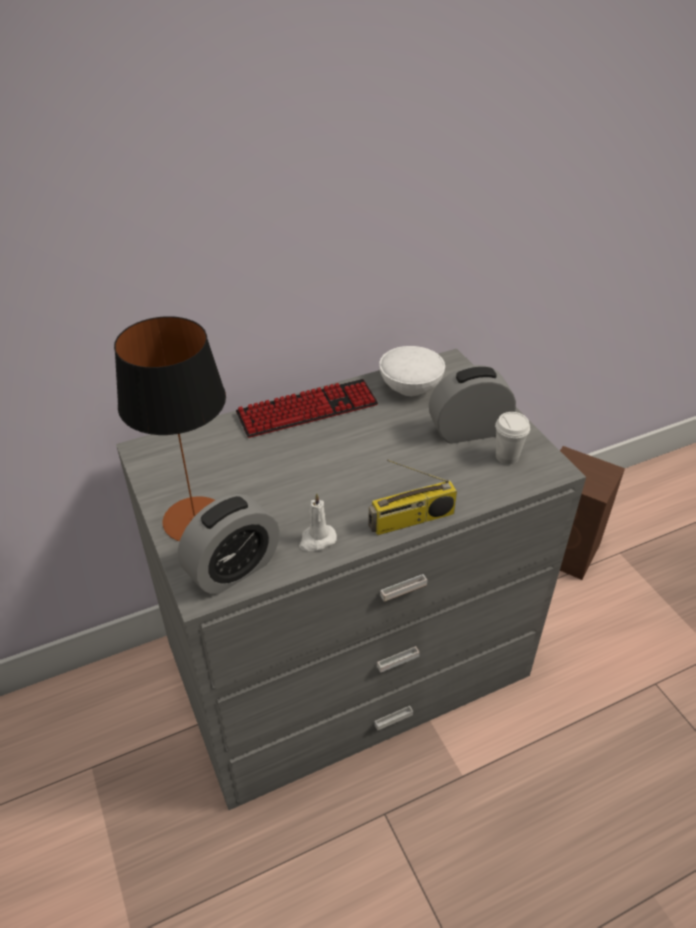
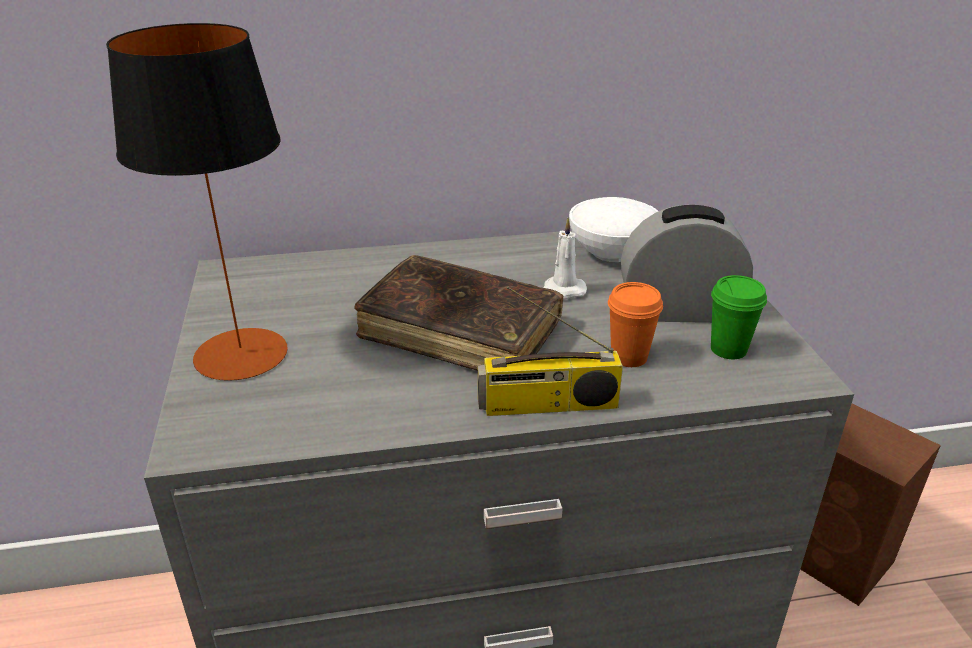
camera: 15 degrees right, 10 degrees down
(233, 569) = (255, 422): alarm clock -> none
(307, 410) = (460, 258): keyboard -> none
(317, 540) = (394, 406): white candle -> white candle (561, 291)
(334, 473) = (460, 331): none -> brown book
(448, 474) = (629, 357): none -> orange cup
(507, 457) = (728, 349): white cup -> green cup

